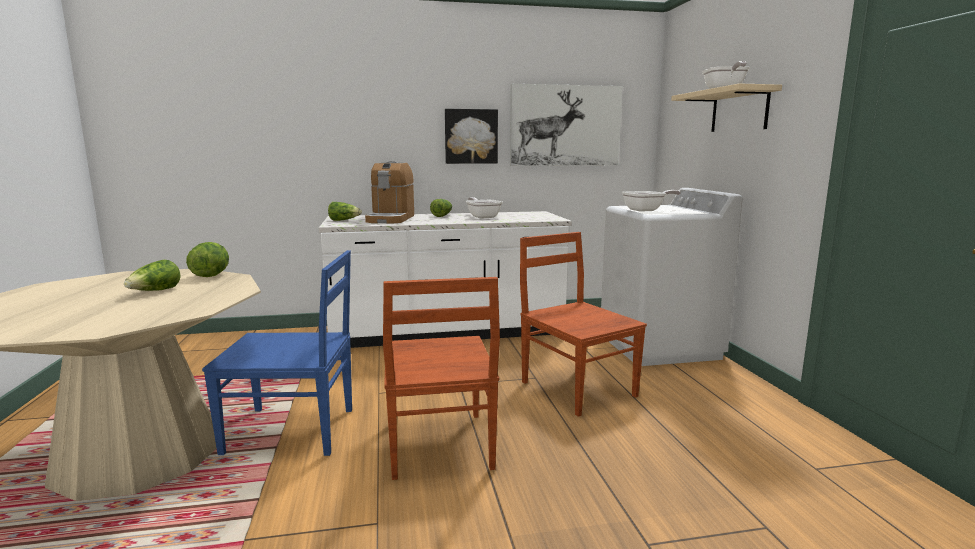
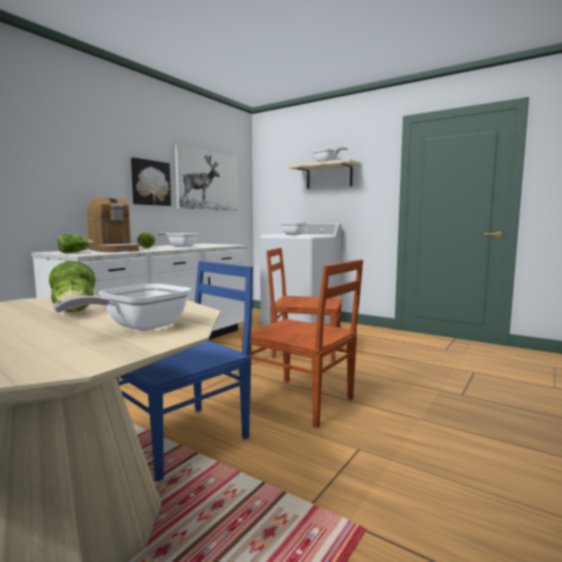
camera: 45 degrees left, 5 degrees down
(118, 316) = (138, 327): none -> frying pan

